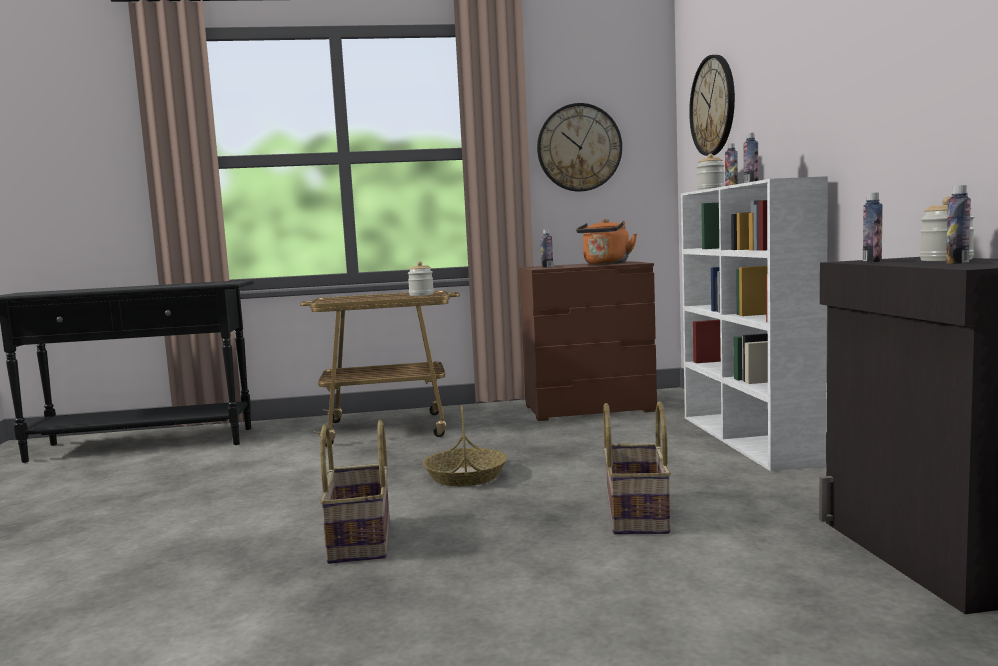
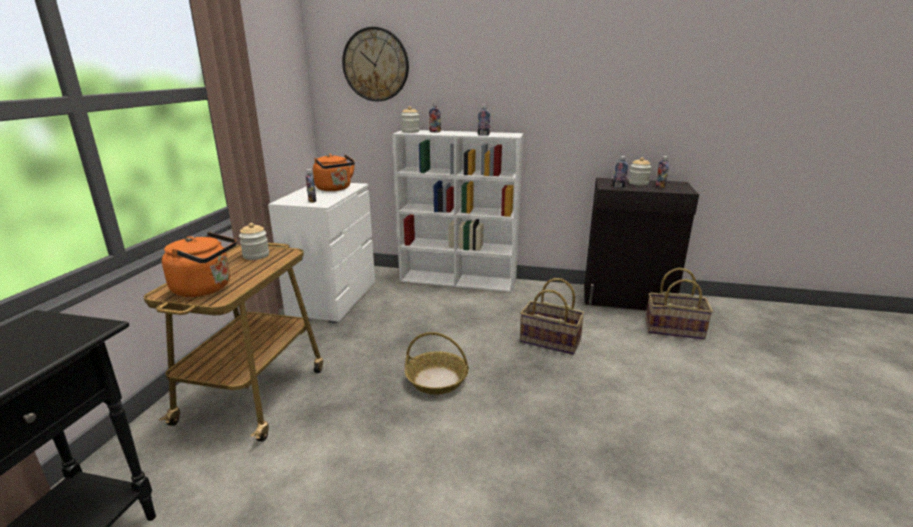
camera: 70 degrees left, 15 degrees up
(340, 299) = (206, 288): none -> orange kettle
(362, 540) = (535, 448): basket -> basket (674, 329)
(579, 148) = (265, 86): wall clock -> none
(589, 408) = (333, 299): brown dresser -> white dresser

